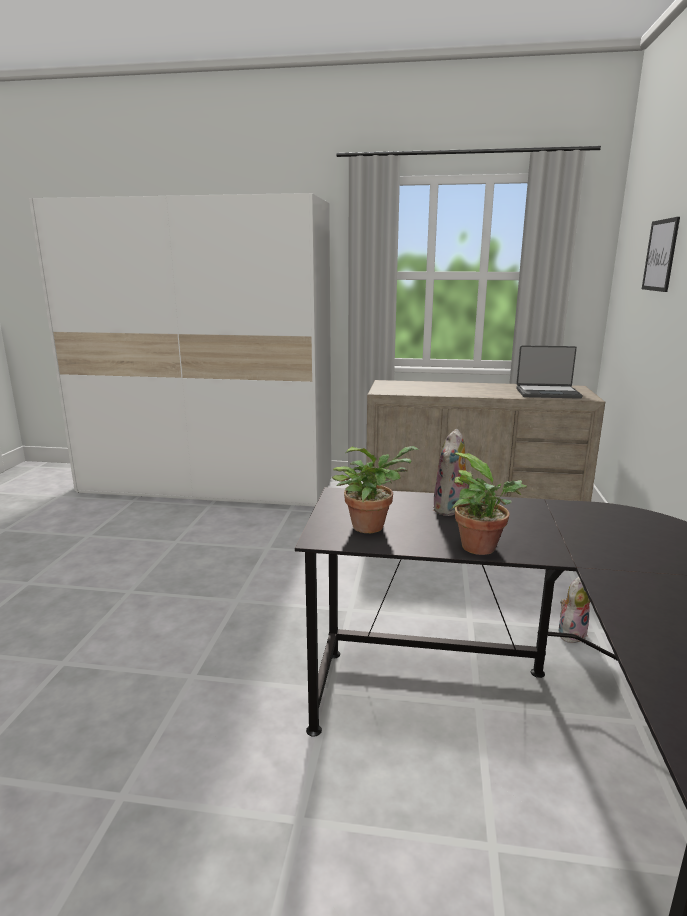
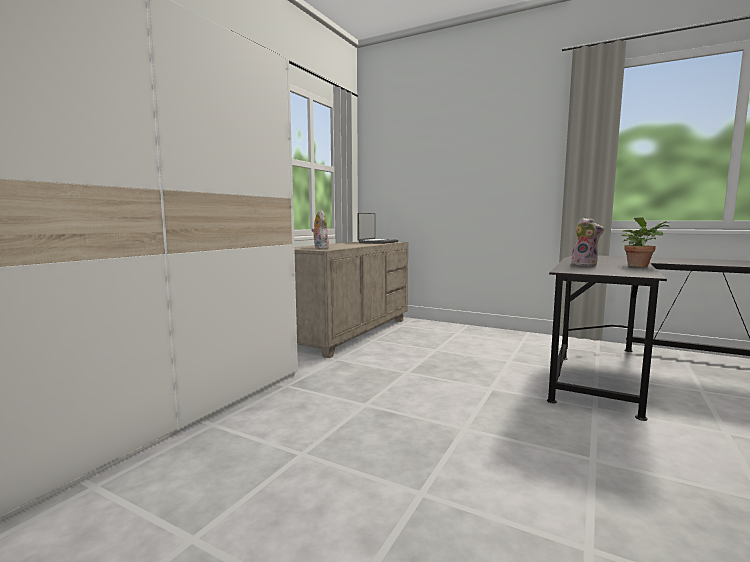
camera: 70 degrees left, 10 degrees down
(371, 525) = (619, 271): potted plant -> none
(571, 633) = (525, 345): plush toy -> plush toy (320, 248)
(660, 255) = (432, 157): picture -> none

